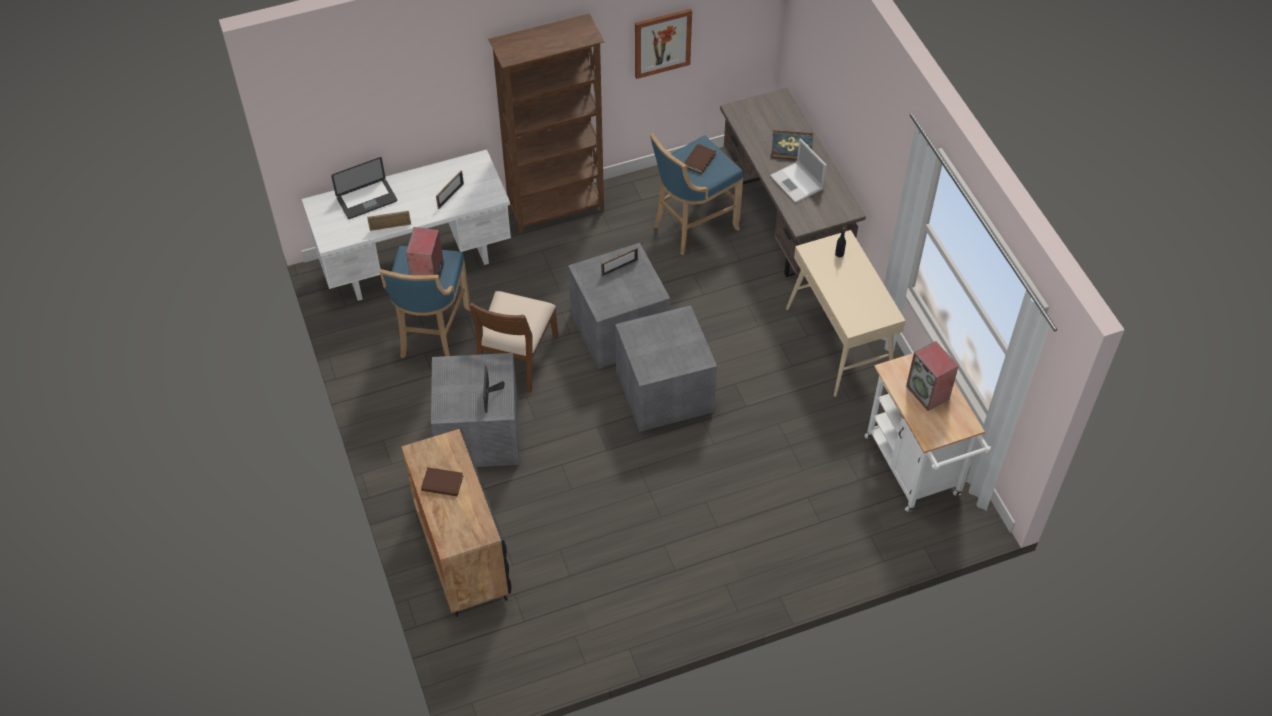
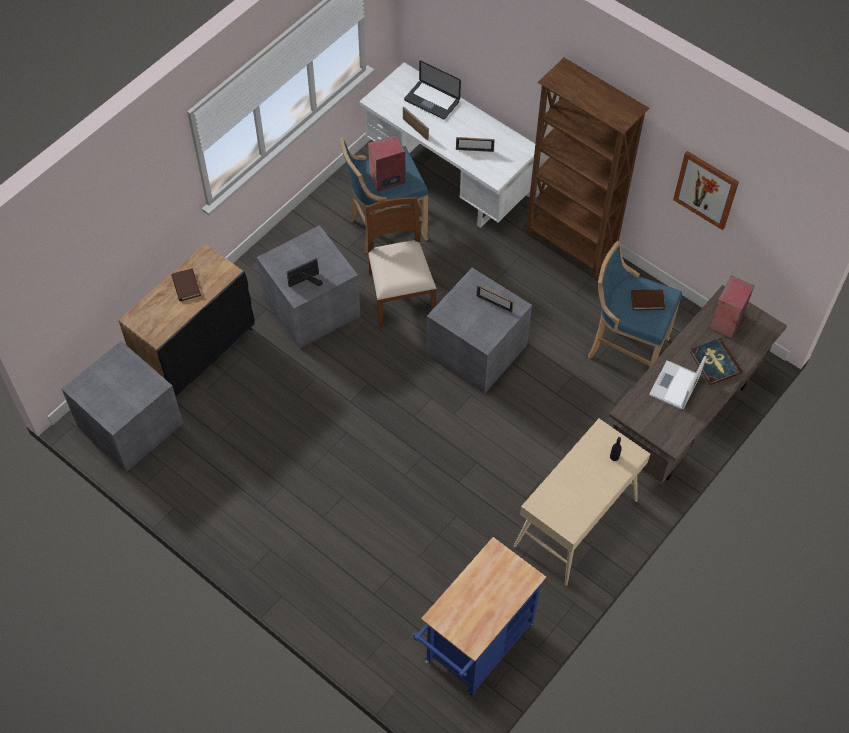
camera: 60 degrees right, 5 degrees up
(516, 357) = (400, 294): brown chair -> brown chair turned 90 degrees clockwise
(666, 392) = (434, 415): grey storage box -> grey storage box (130, 426)
(915, 471) = (475, 649): white cart -> blue cart
(928, 393) = (489, 594): speaker -> speaker (726, 322)

